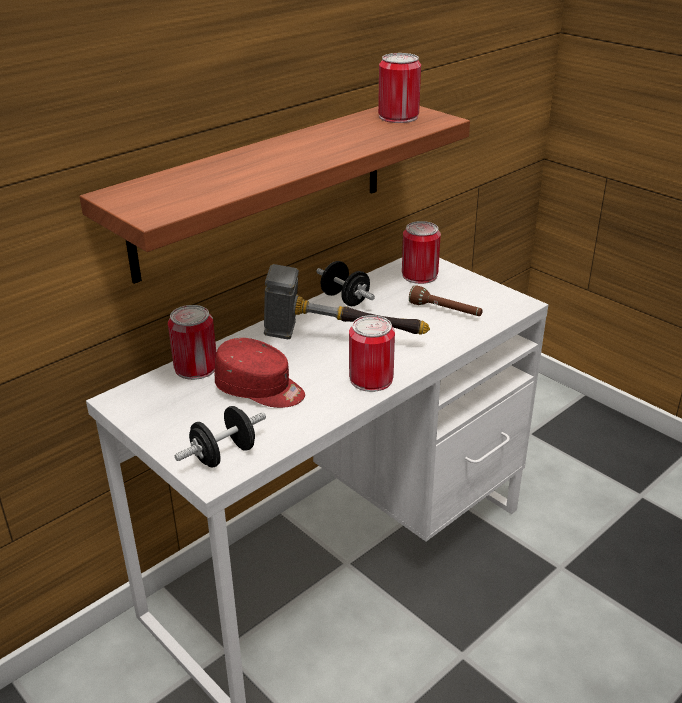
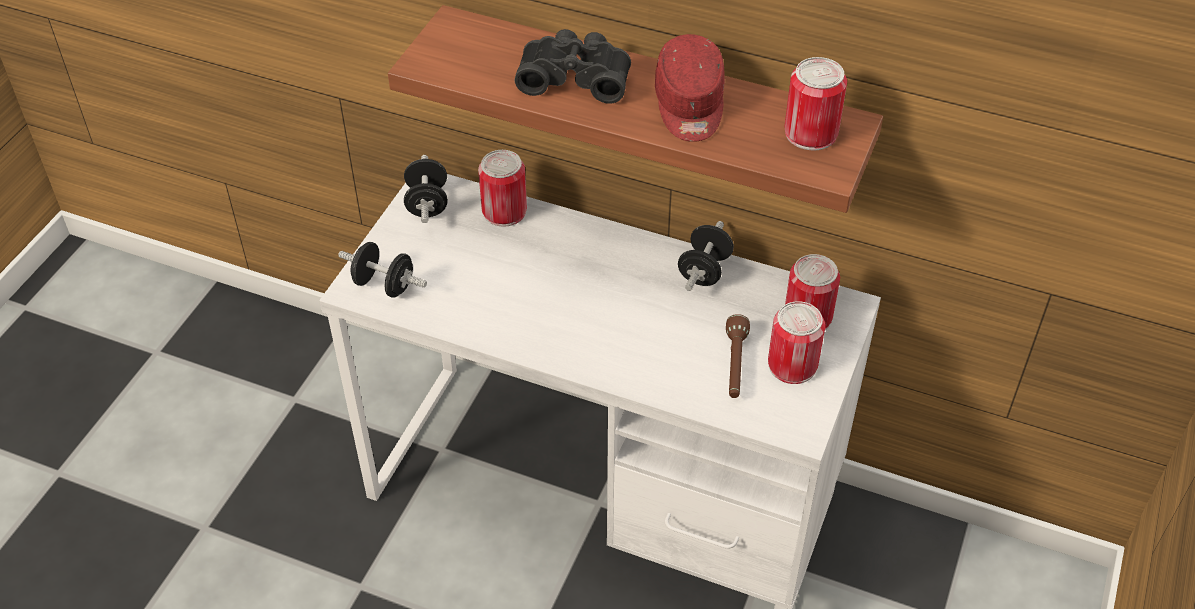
camera: 65 degrees right, 15 degrees up
(143, 405) = (427, 203): none -> black dumbbell
(252, 166) = (575, 77): none -> black binoculars
(260, 390) = (493, 270): red cap -> red cap (689, 106)
(338, 341) = (612, 295): hammer -> none
(371, 379) = (556, 344): can -> can (792, 365)

